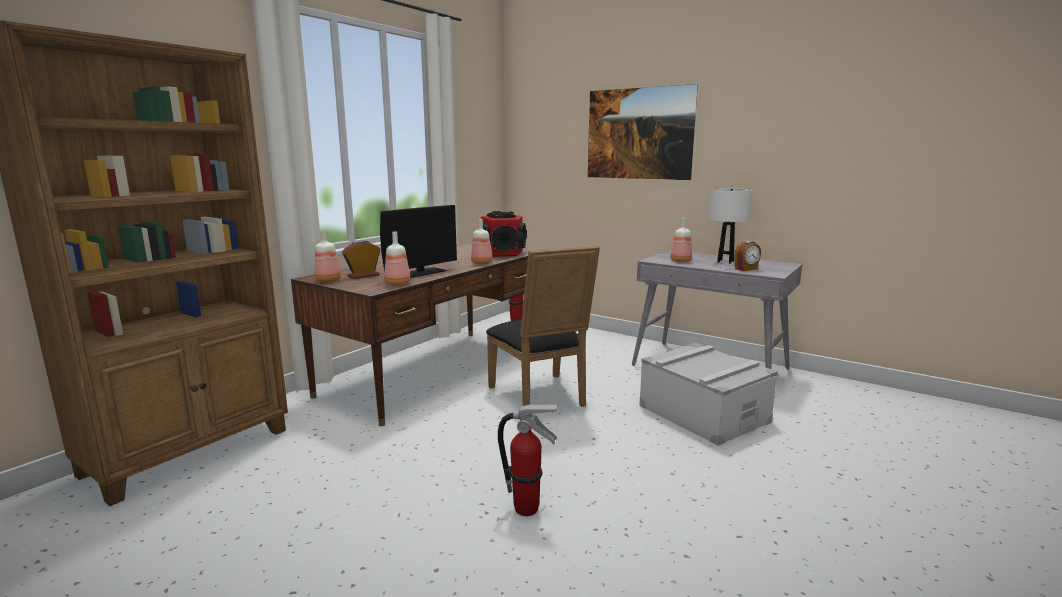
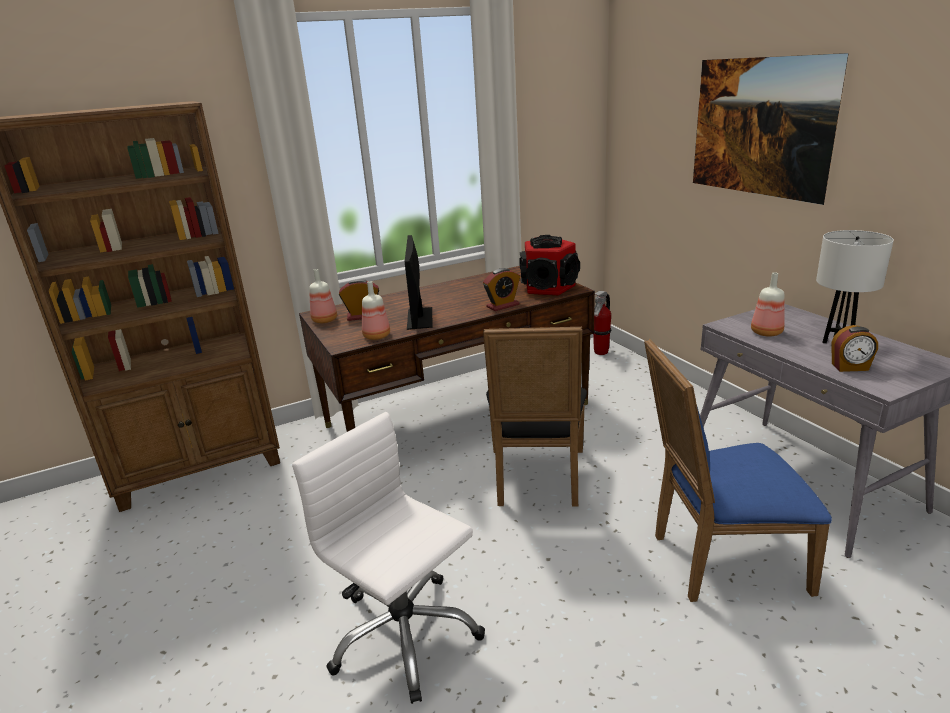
camera: 30 degrees right, 10 degrees up
(420, 273) = (420, 318): monitor -> monitor turned 105 degrees clockwise
(481, 263) = (502, 306): bottle -> alarm clock
(527, 509) = (404, 635): fire extinguisher -> white office chair
(703, 414) = (719, 560): grey storage box -> blue chair

